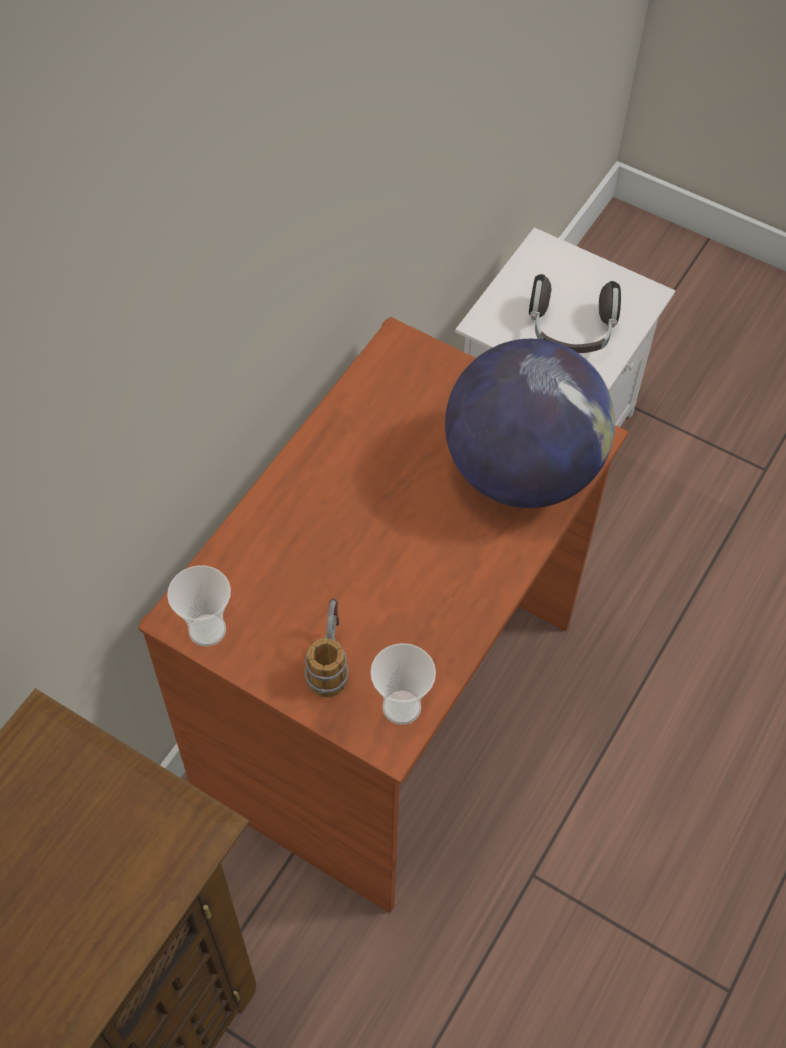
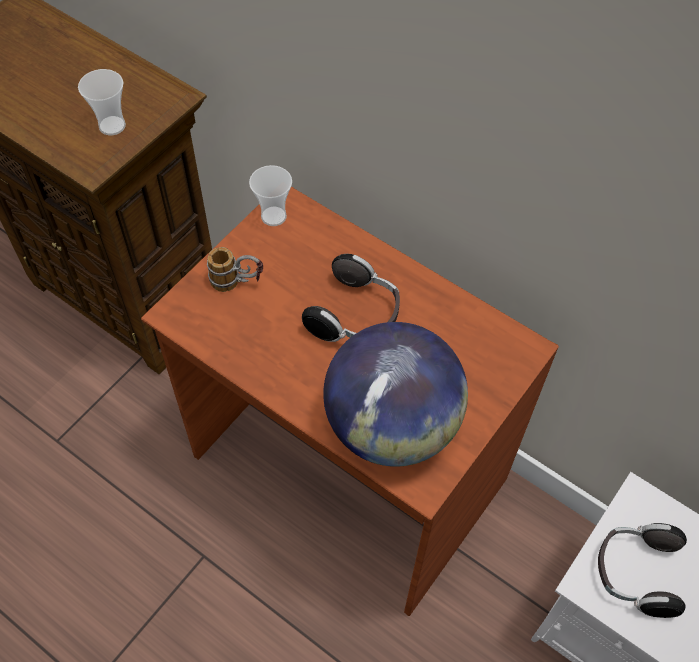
camera: 95 degrees right, 0 degrees up
(371, 517) = (355, 316): none -> headphones
(401, 707) = (194, 322): cup -> cup (112, 126)

